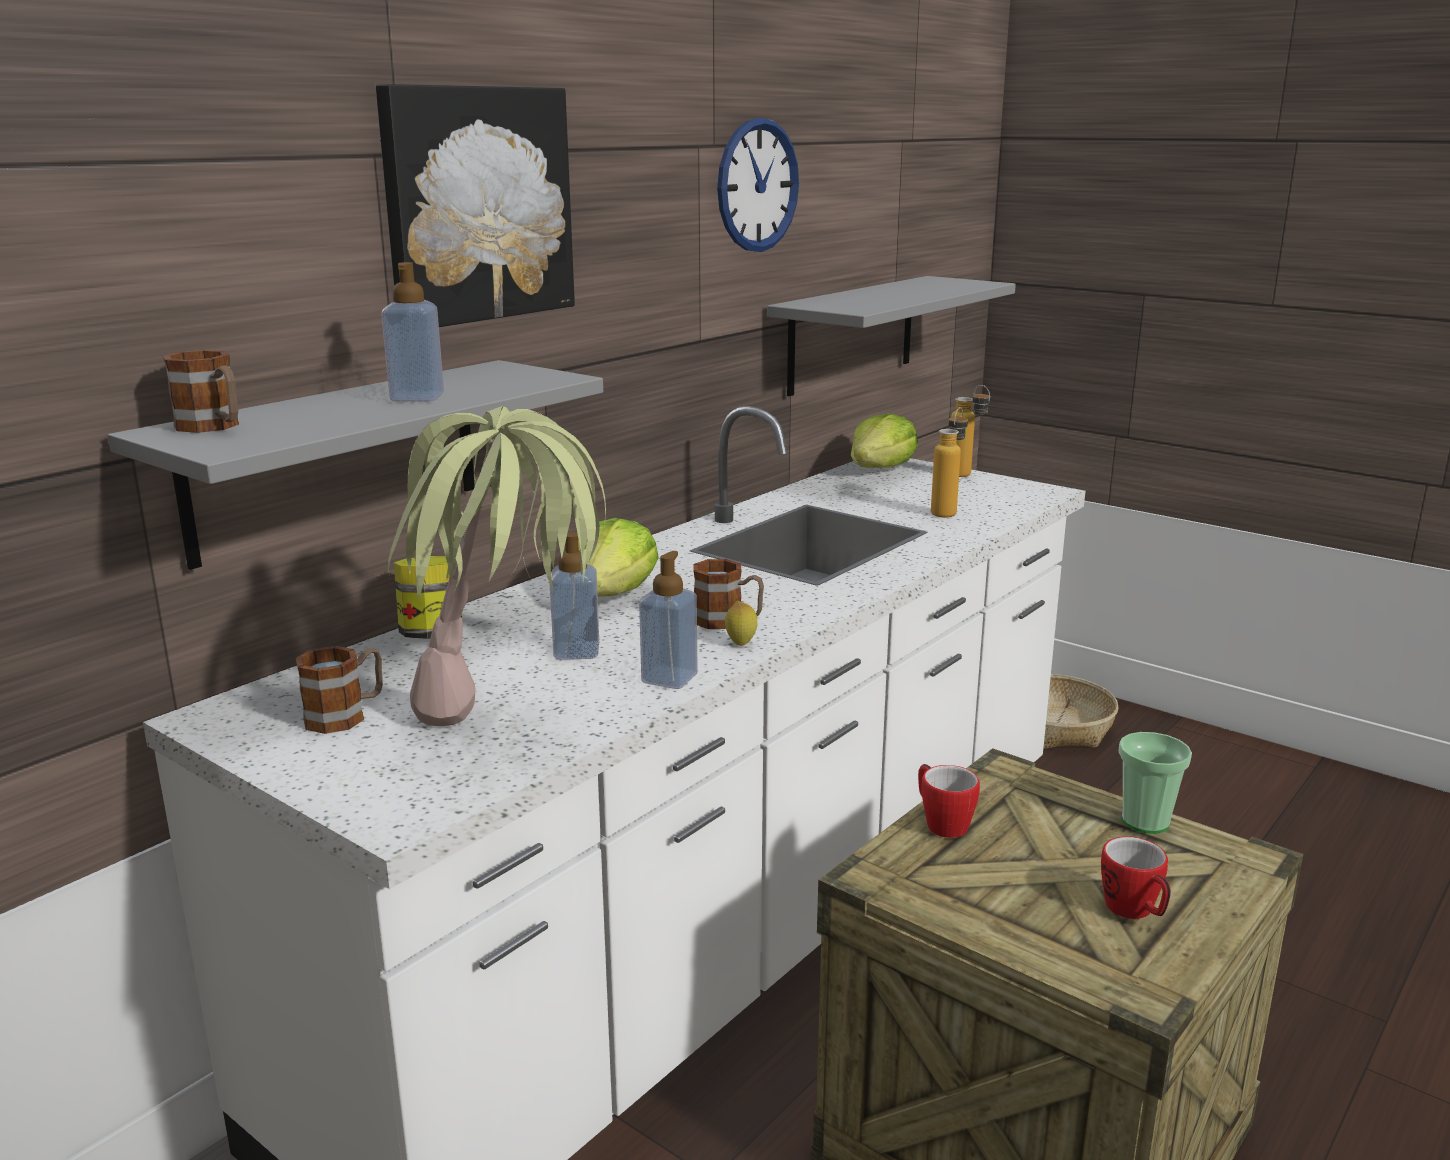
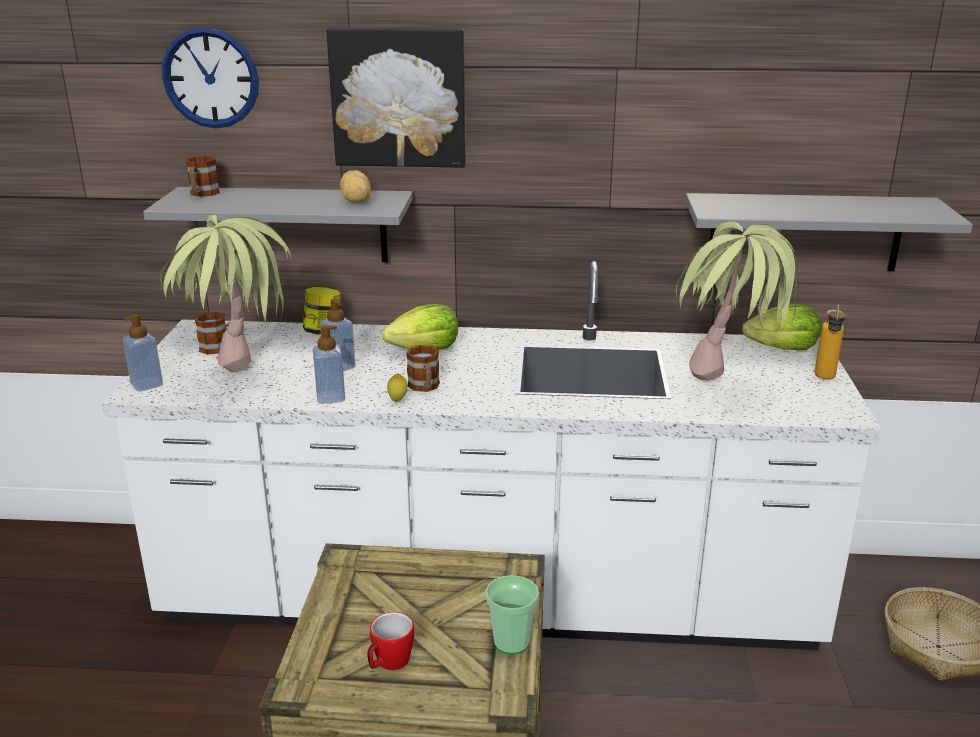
camera: 55 degrees right, 5 degrees up
(417, 397) = (299, 202): soap dispenser -> soap dispenser (147, 384)
(488, 380) = (355, 201): none -> potato
(757, 185) = (680, 101): wall clock -> wall clock (211, 78)
(941, 823) = (424, 563): mug -> none
(947, 511) = (726, 393): bottle -> potted plant

